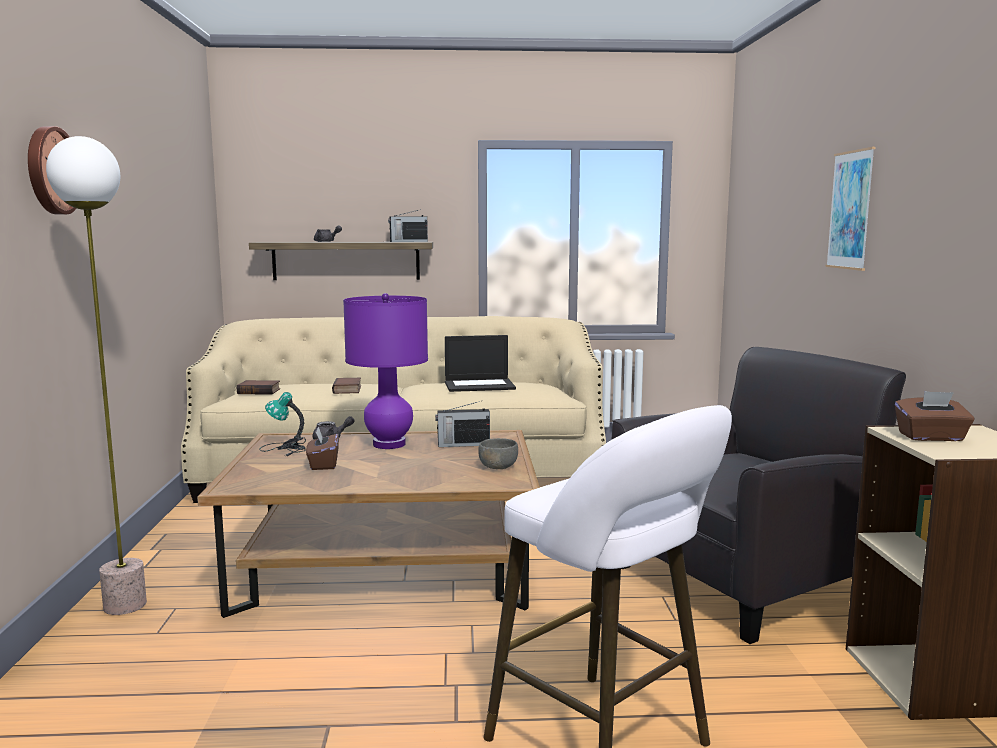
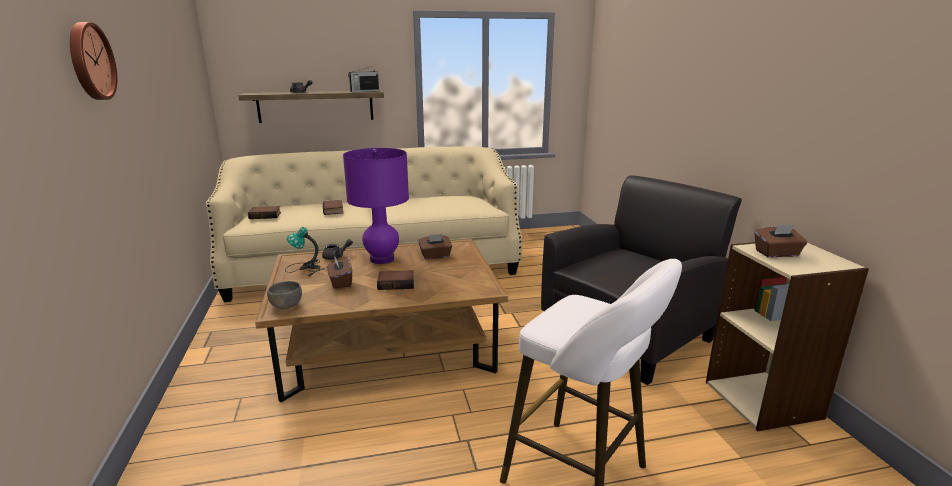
camera: 10 degrees left, 10 degrees up
(124, 606) = (200, 399): floor lamp -> none
(395, 469) = (397, 283): none -> book
(462, 444) = (435, 256): radio -> brown tissue box
(480, 385) = (430, 201): laptop -> none
(498, 467) = (469, 275): grey bowl -> grey bowl (286, 305)
(850, 210) = (698, 78): picture -> none

